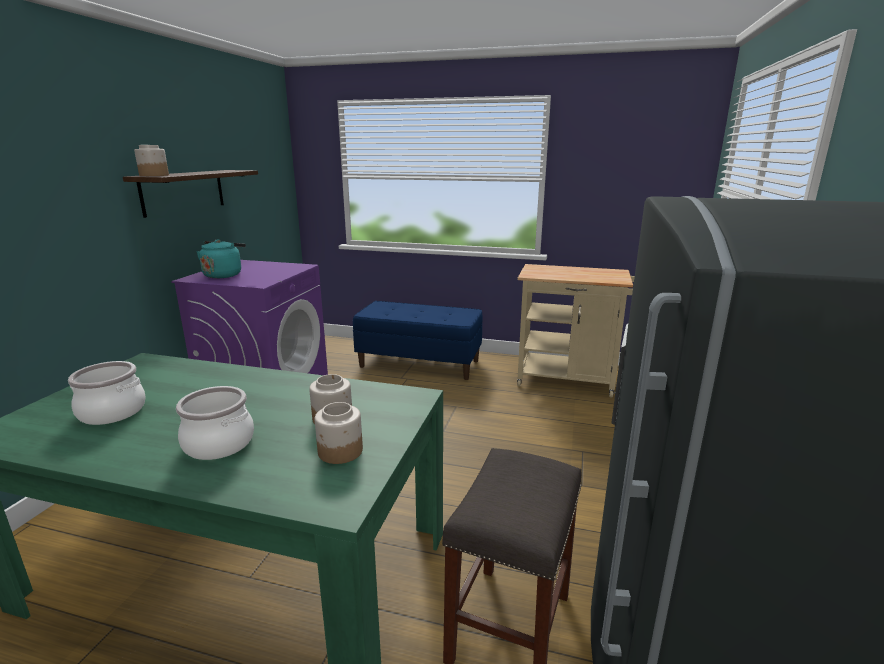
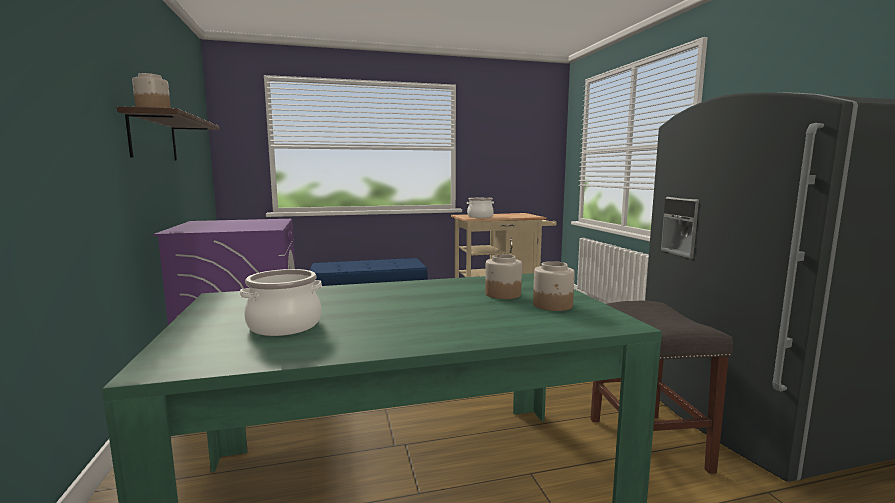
camera: 30 degrees left, 10 degrees down
(218, 444) = (450, 320): cooking pot -> cooking pot (480, 216)
(224, 275) = (208, 227): turquoise kettle -> none

